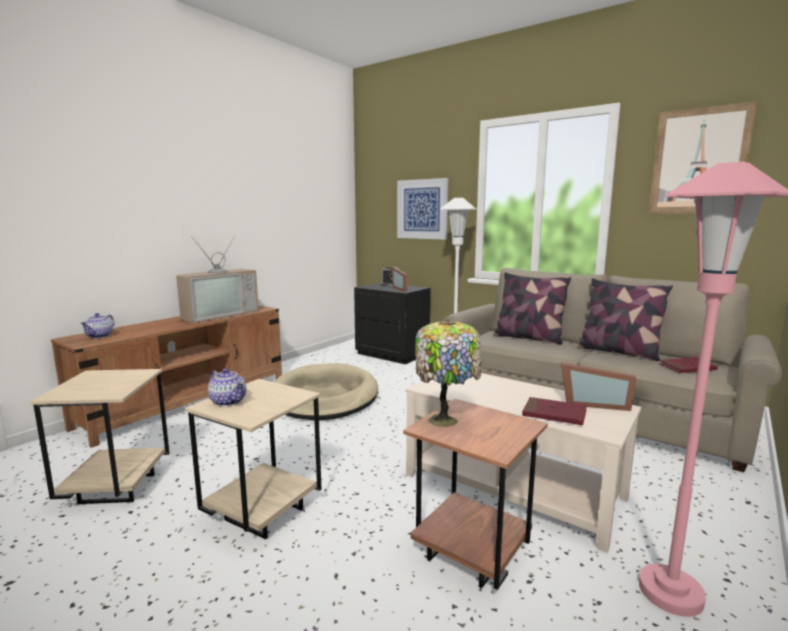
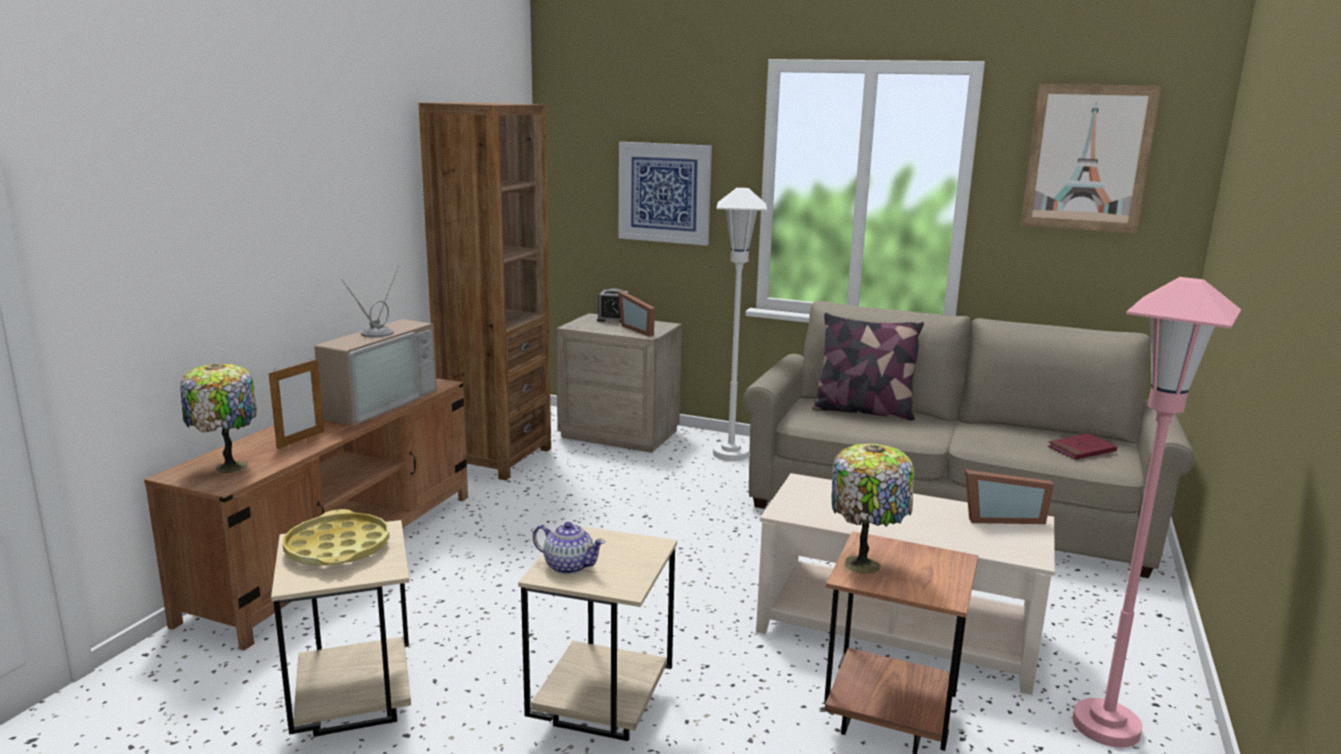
camera: 15 degrees left, 5 degrees up
(100, 336) = (228, 466): teapot -> table lamp
(104, 380) = (337, 548): none -> yellow tray
(156, 327) = (301, 440): none -> picture frame
(313, 361) = (496, 458): none -> brown bookcase
(324, 397) = (561, 523): beige dog bed -> none
(393, 354) = (620, 434): black nightstand -> beige nightstand
(554, 414) = (964, 538): red book -> none
(618, 352) = (991, 429): pillow -> none

